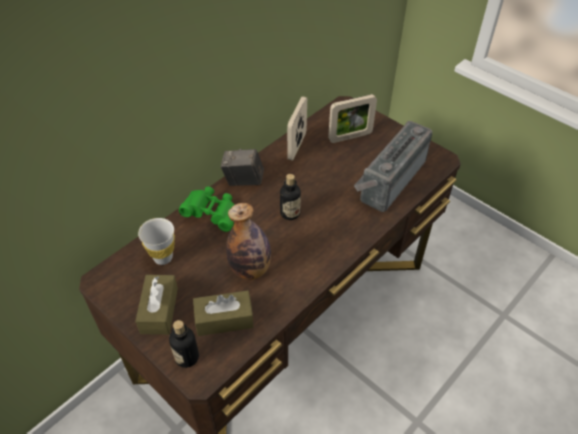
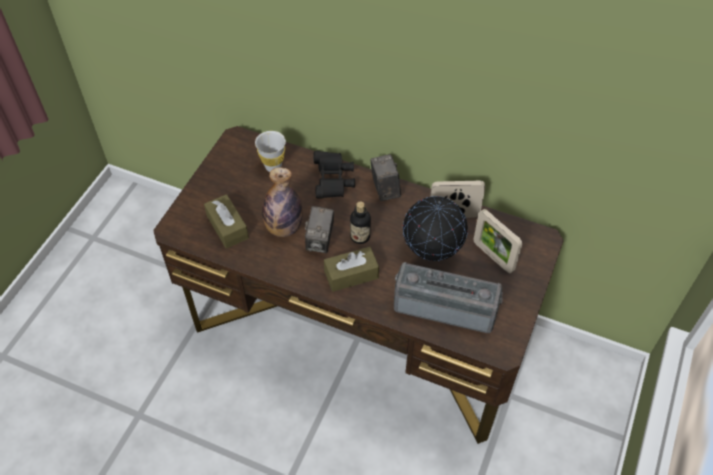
camera: 70 degrees right, 5 degrees up
(159, 310) = (222, 184): brown tissue box -> brown tissue box (351, 275)
(187, 357) = (186, 216): bottle -> none
(212, 214) = (333, 181): green binoculars -> black binoculars
(281, 244) = (320, 241): none -> camera
(329, 171) = (432, 252): none -> globe

